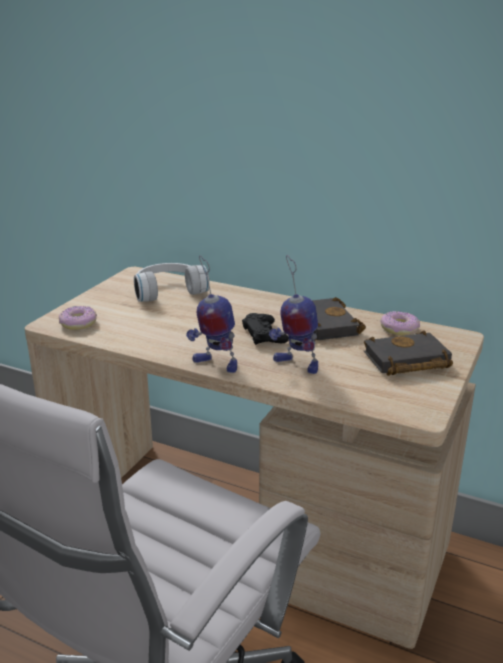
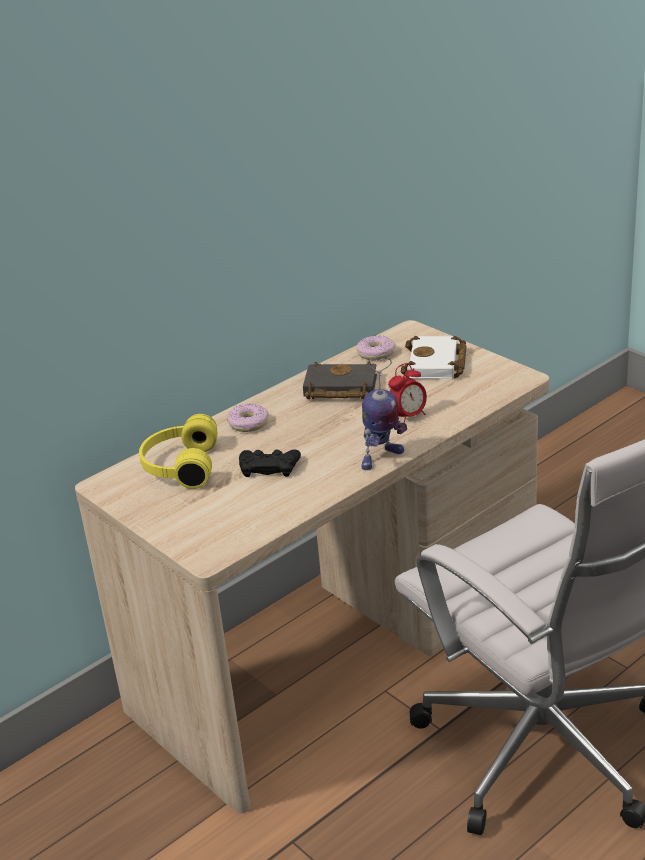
camera: 65 degrees left, 5 degrees up
(78, 323) = (223, 536): donut -> donut (248, 424)
(168, 290) = (179, 466): white headphones -> yellow headphones
(264, 334) = (338, 423): black game controller -> black game controller (269, 467)
(296, 364) = (408, 416): toy robot -> alarm clock
(405, 361) = (437, 364): black book -> white book

